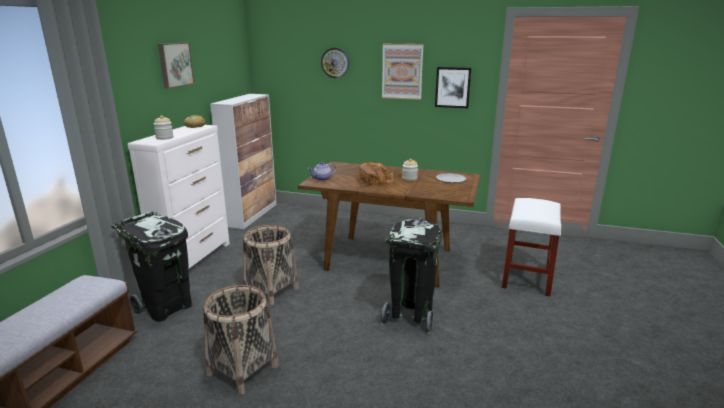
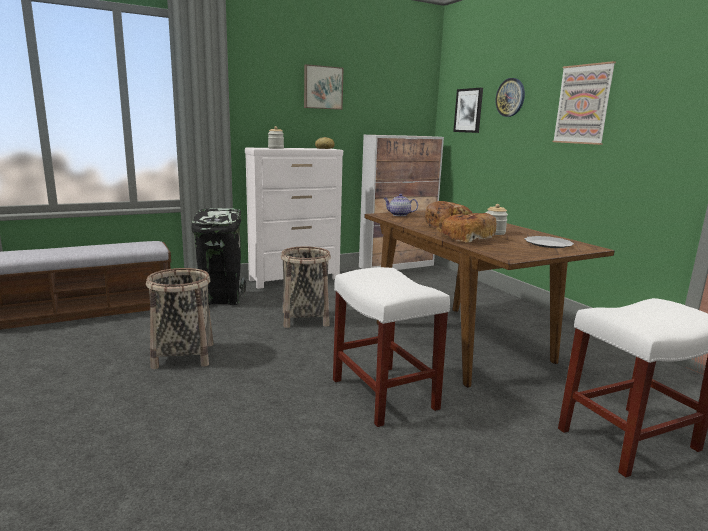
camera: 45 degrees right, 5 degrees down
(409, 188) = (466, 238): none -> bread
(410, 315) = (382, 393): black trash can -> white stool
(452, 87) = (649, 126): picture -> picture (468, 110)

